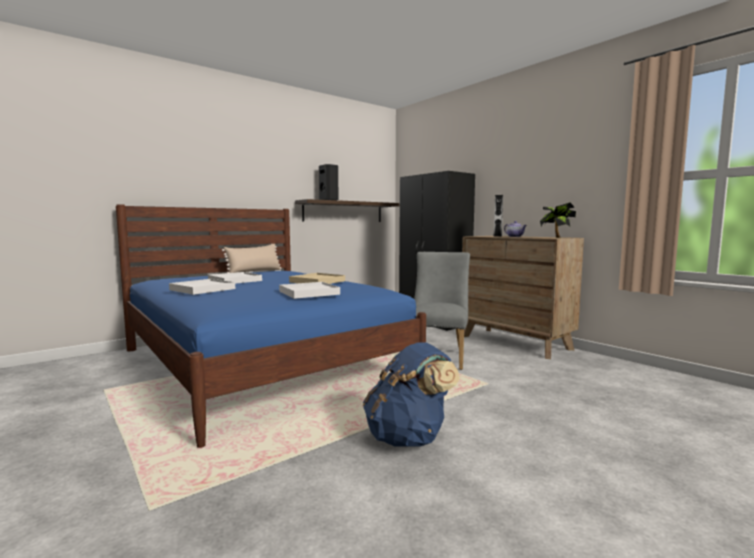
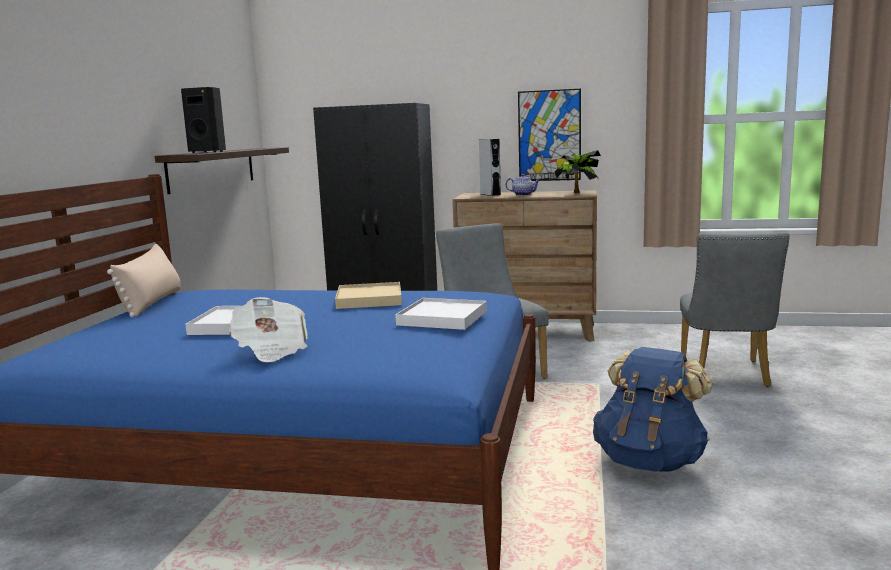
camera: 40 degrees left, 5 degrees up
(202, 289) = (271, 350): white tray -> newspaper
(552, 194) = (549, 135): none -> picture
(611, 411) = (726, 375): none -> grey chair

